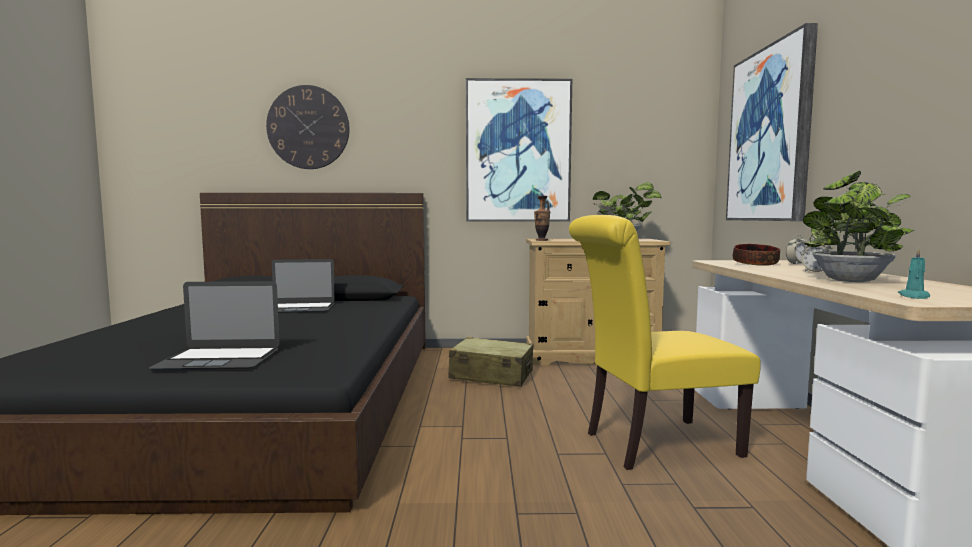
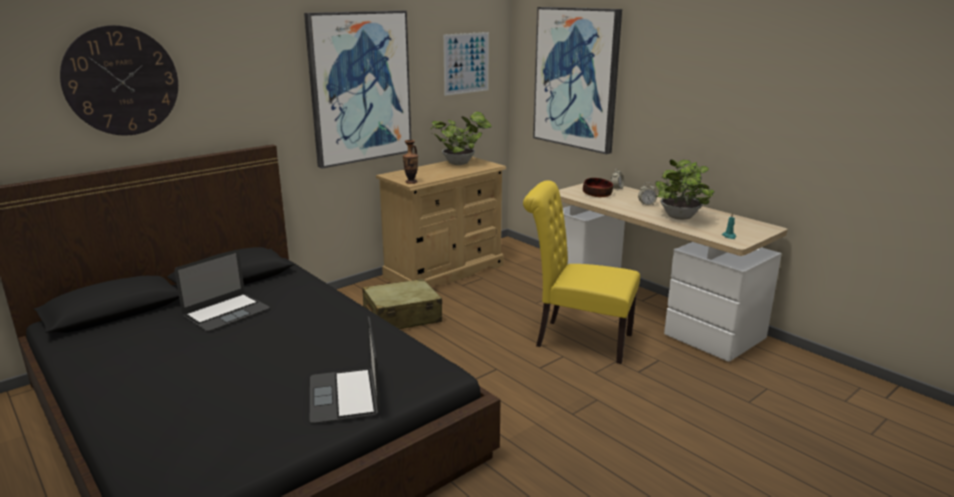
camera: 40 degrees left, 15 degrees up
(219, 359) = (344, 395): laptop -> laptop turned 120 degrees clockwise
(651, 138) = (466, 63): none -> picture
(653, 444) = (577, 339): yellow chair -> yellow chair turned 75 degrees clockwise

